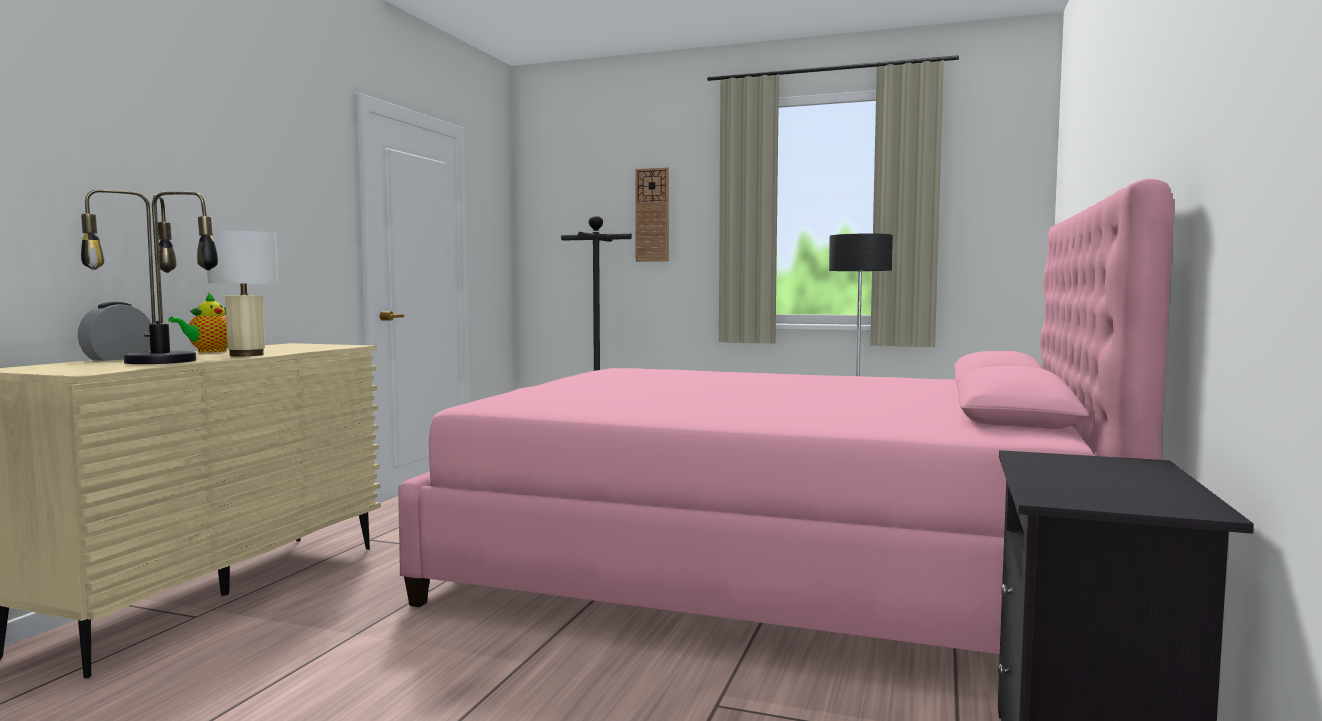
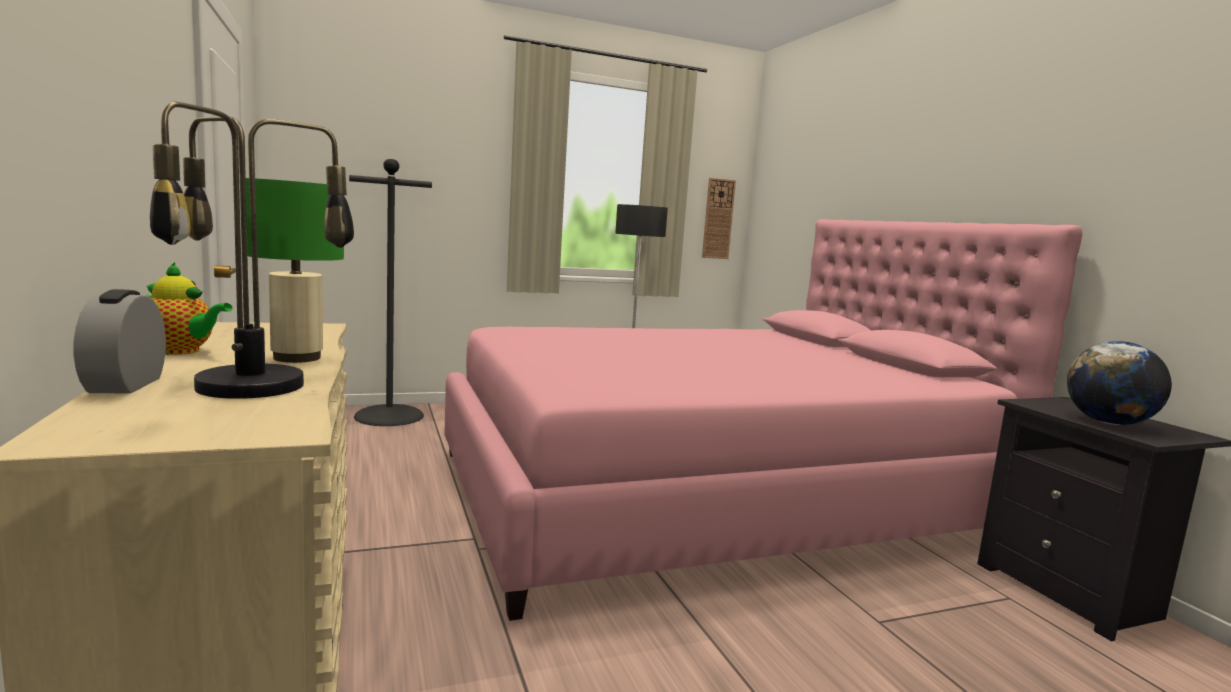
camera: 40 degrees left, 5 degrees up
(209, 351) = (181, 351): teapot -> teapot turned 60 degrees counterclockwise
(247, 355) = (296, 357): white table lamp -> green table lamp
(652, 215) = (435, 163): wall clock -> wall clock (718, 219)
(1071, 482) = (1109, 423): none -> globe

